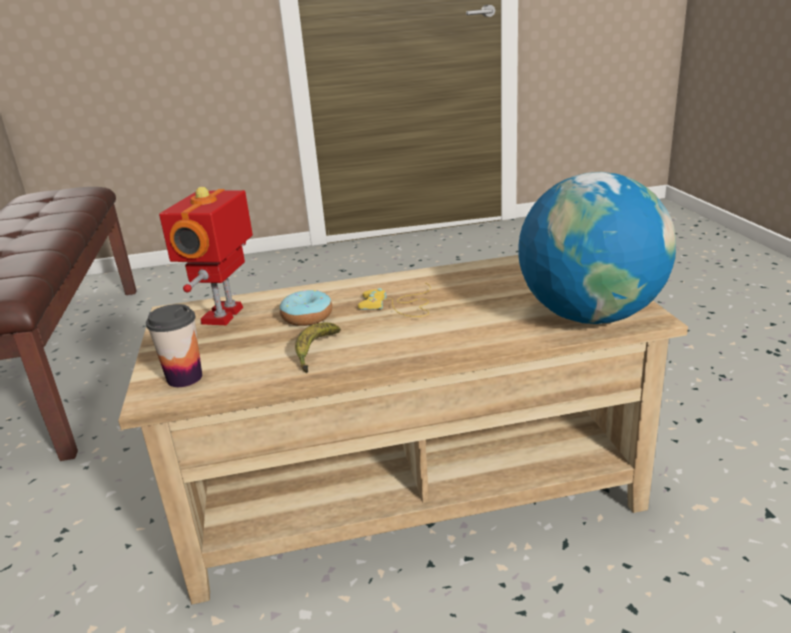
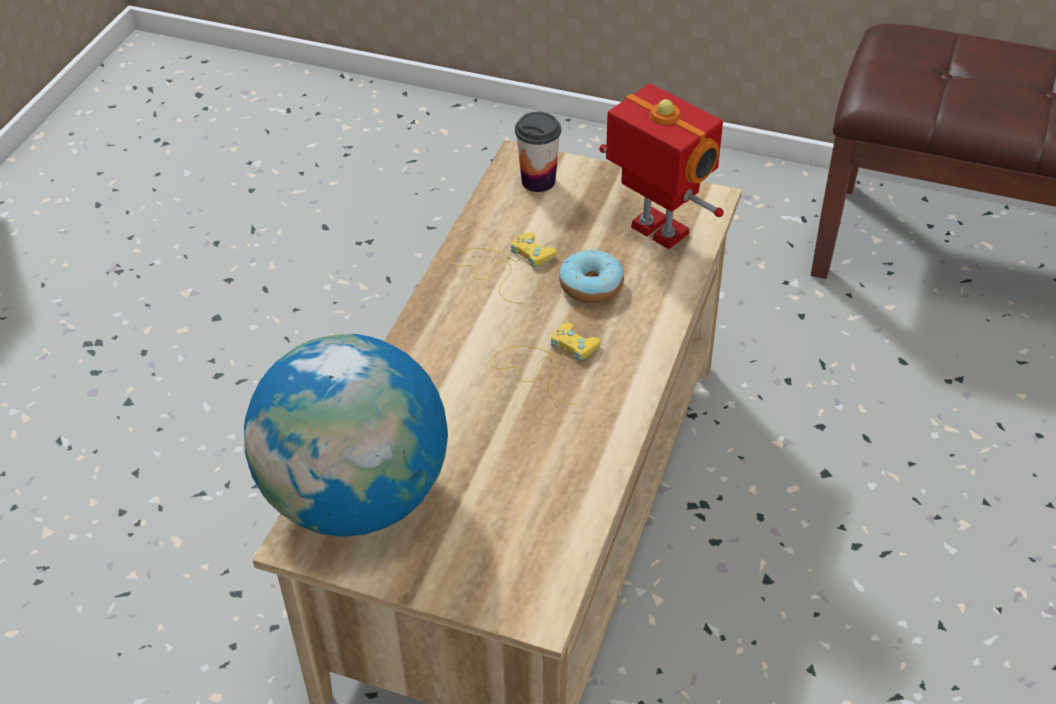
camera: 120 degrees right, 20 degrees up
(315, 352) = (502, 266): banana -> yellow game controller

